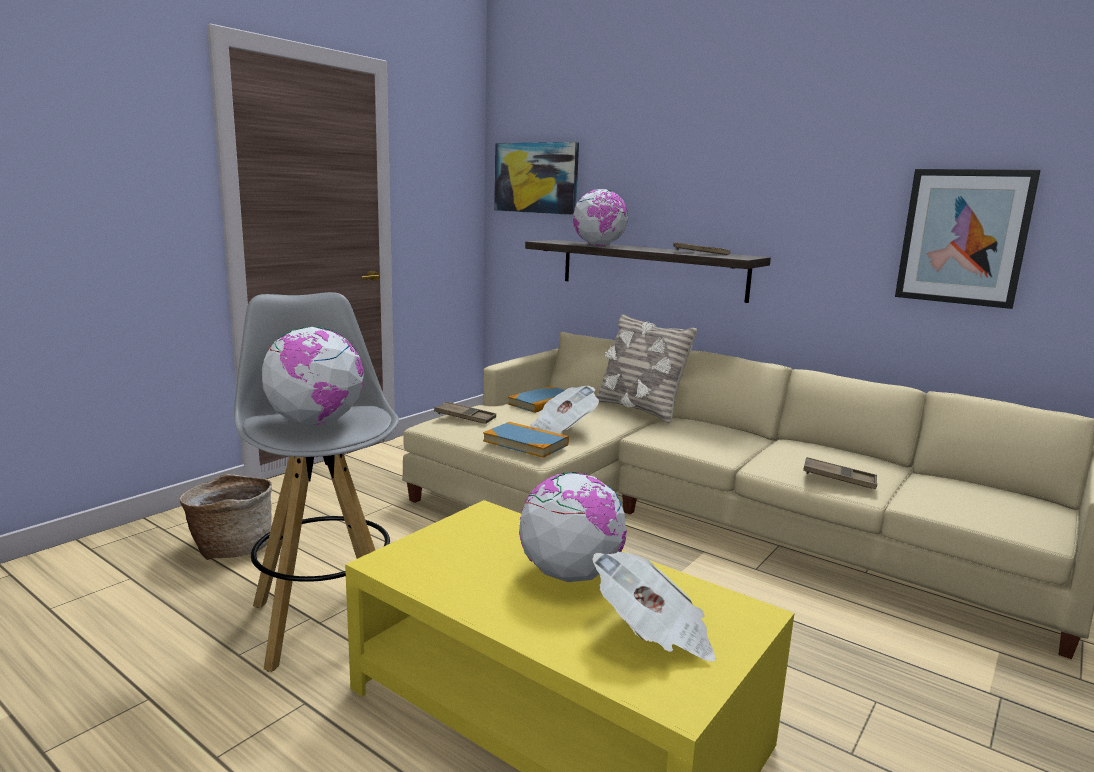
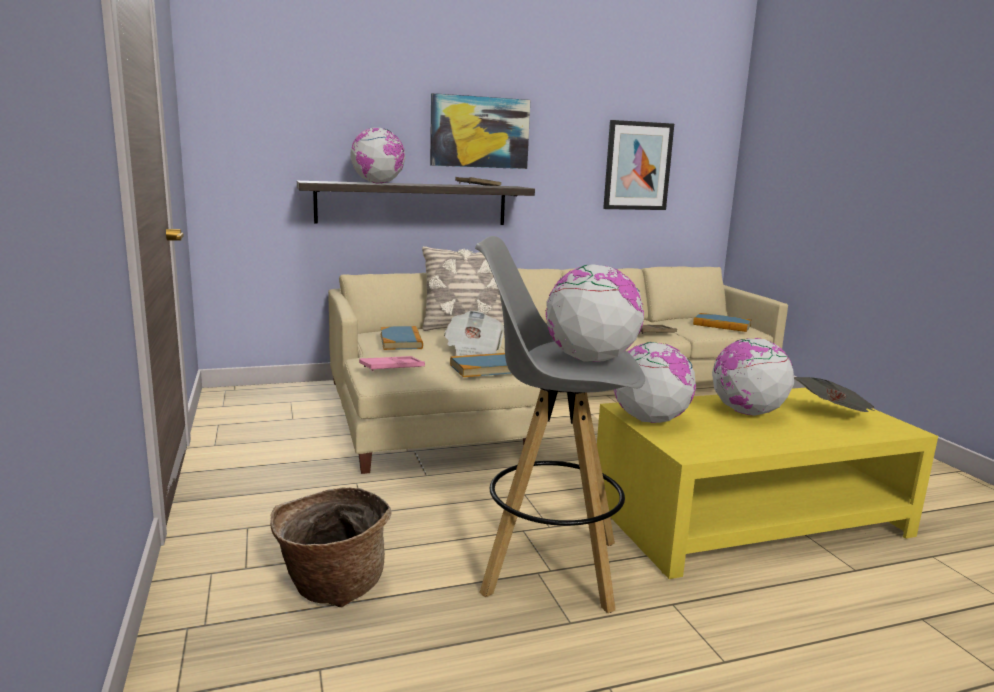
camera: 55 degrees left, 0 degrees up
(462, 528) = (649, 420): none -> globe
(465, 417) = (392, 367): brown tray -> pink tray
(536, 178) = (263, 112): picture -> picture (479, 132)
(998, 509) = (722, 325): none -> book

